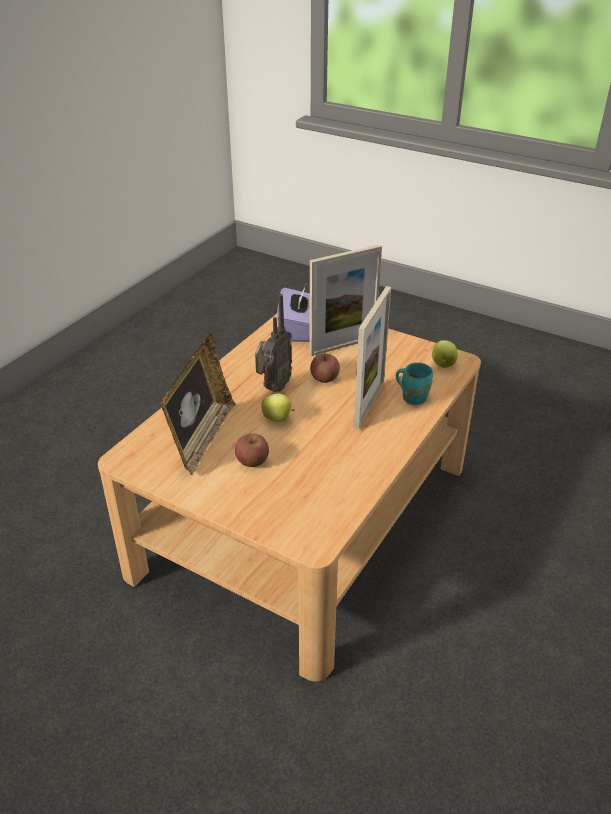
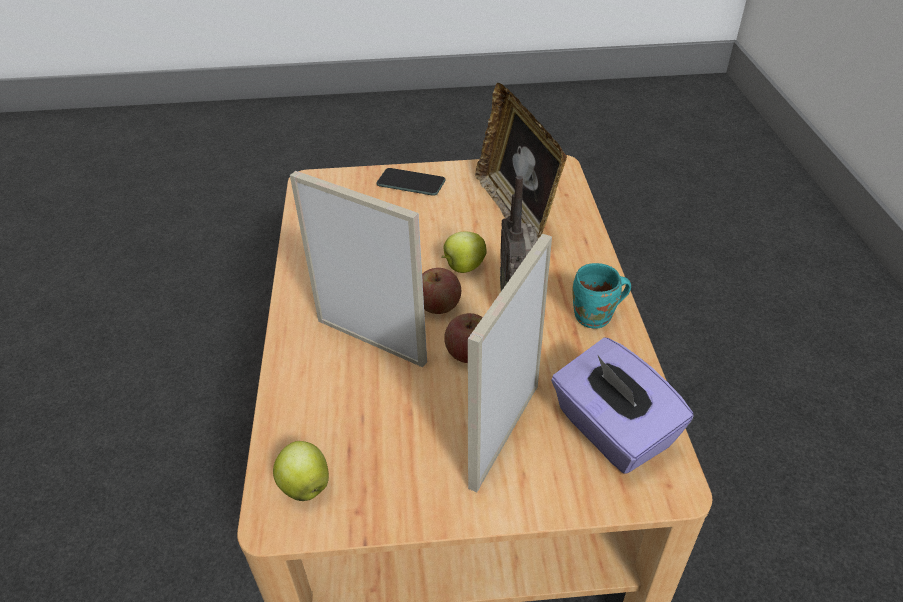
camera: 145 degrees right, 5 degrees up
(240, 500) = (411, 183): none -> phone
(252, 461) = (439, 215): apple -> apple (438, 305)
(369, 405) = (371, 341): picture frame -> picture frame turned 135 degrees clockwise
(413, 397) = (316, 385): turquoise mug -> turquoise mug (596, 318)

